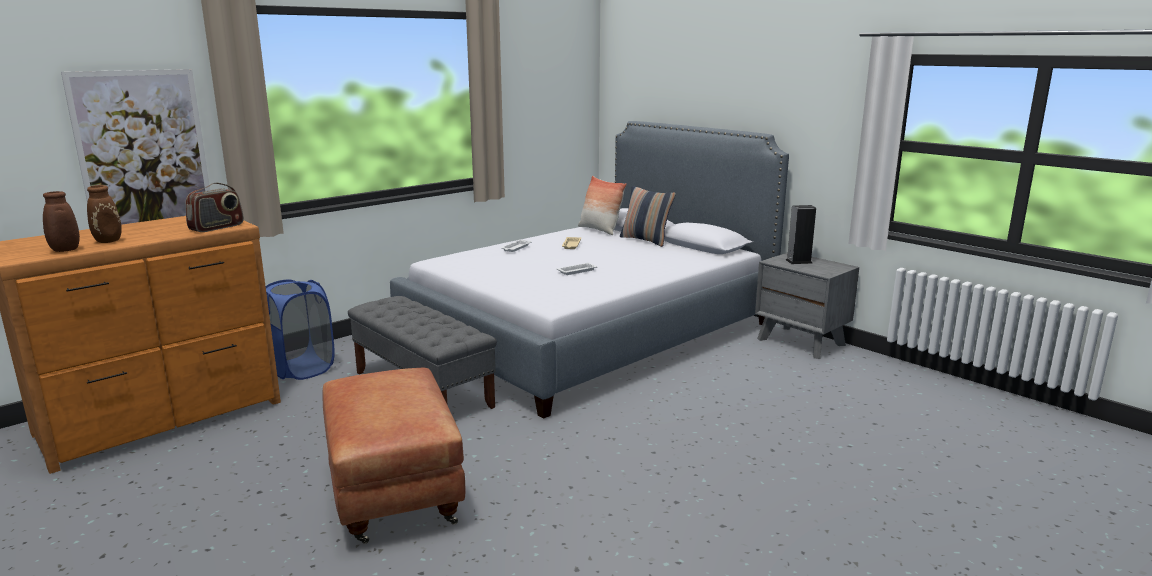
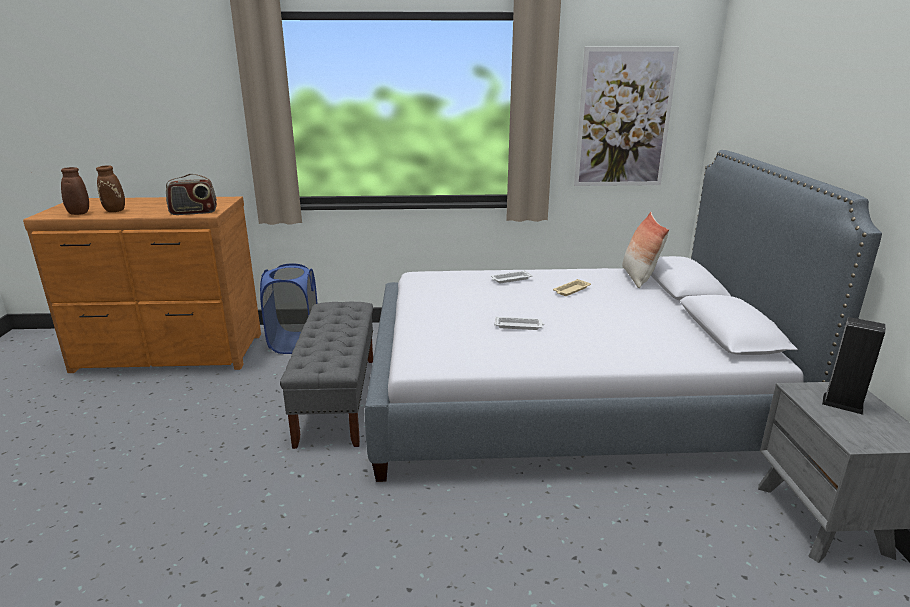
camera: 40 degrees right, 5 degrees up
(144, 155) = (195, 143): picture -> picture (624, 118)
(393, 492) = (168, 499): brown ottoman -> none
(645, 240) = (668, 305): pillow -> none

